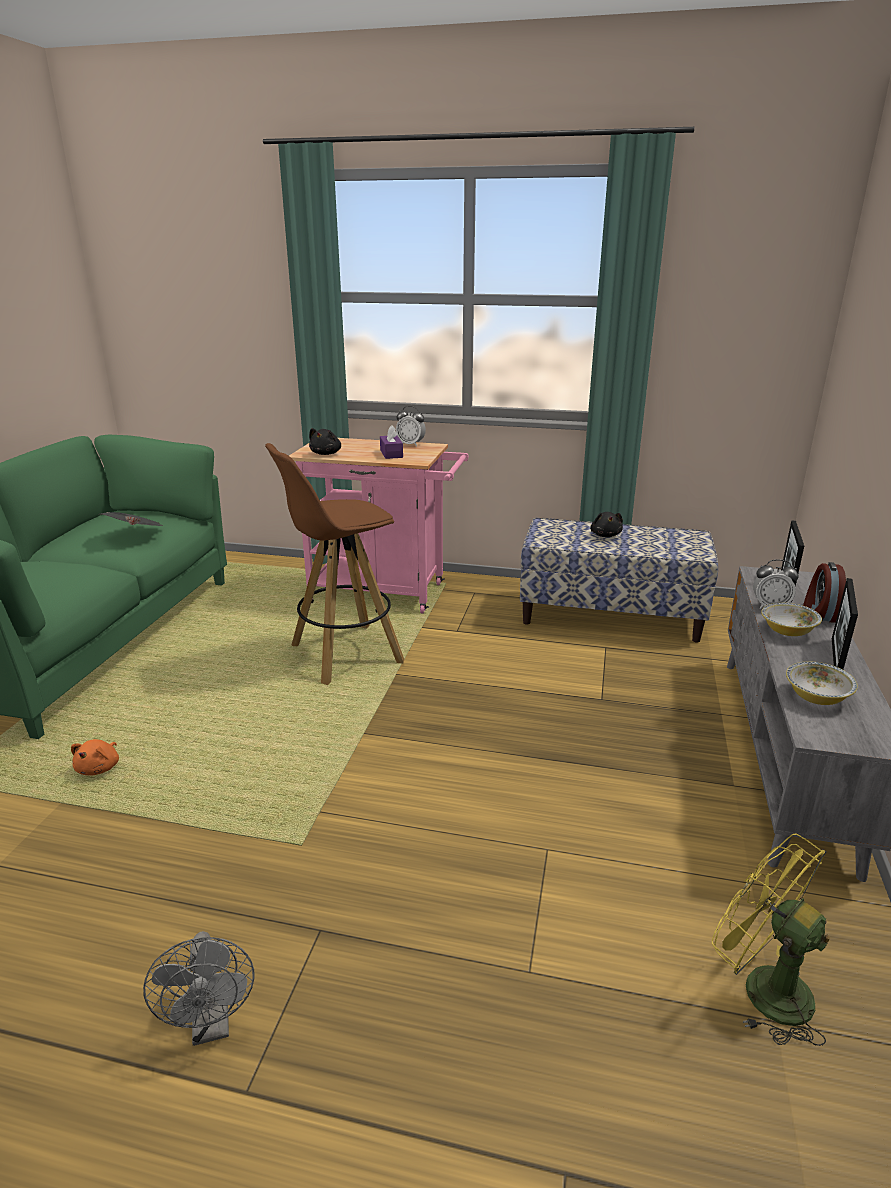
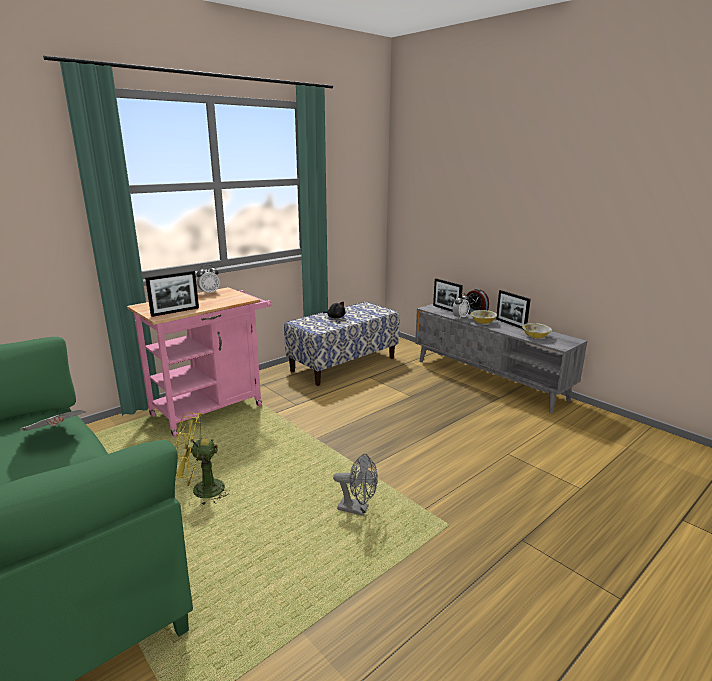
camera: 55 degrees left, 5 degrees down
(100, 768) = (277, 598): orange plush toy -> none
(212, 1025) = (573, 600): grey fan -> grey fan (358, 509)
(326, 454) = (175, 312): black plush toy -> picture frame
(344, 654) = (267, 447): brown stool -> none
(391, 454) = (217, 300): purple tissue box -> none
(762, 987) = (611, 442): yellow fan -> yellow fan (200, 491)

